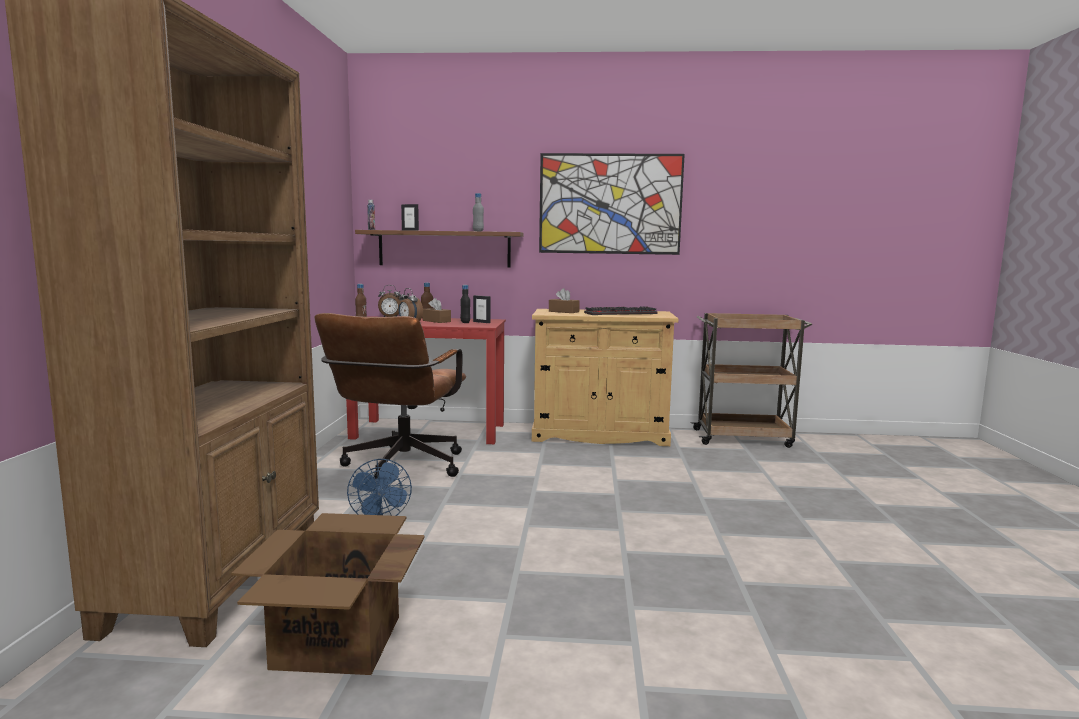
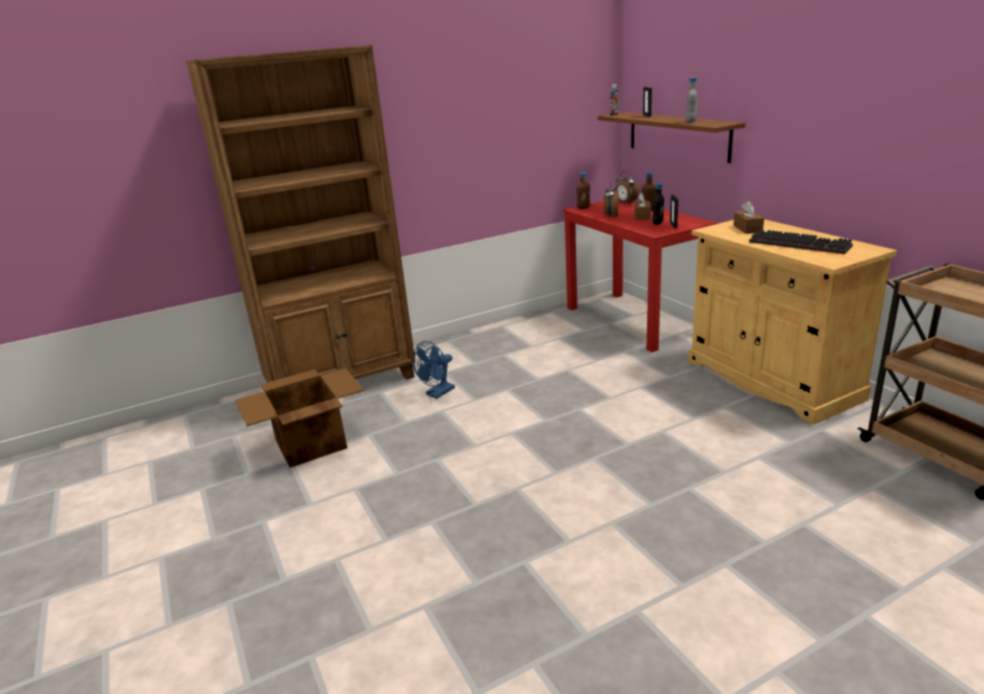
camera: 60 degrees right, 15 degrees up
(399, 469) = (541, 349): brown office chair -> none
(610, 204) = (842, 88): picture -> none

